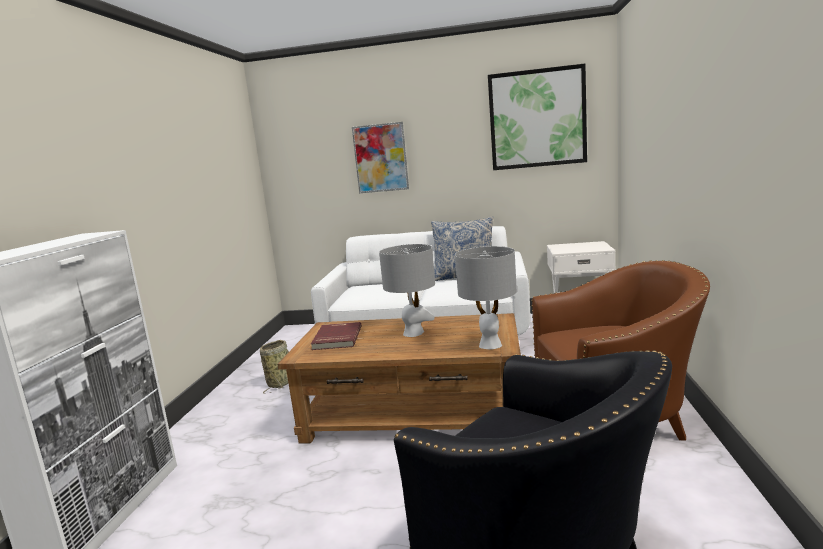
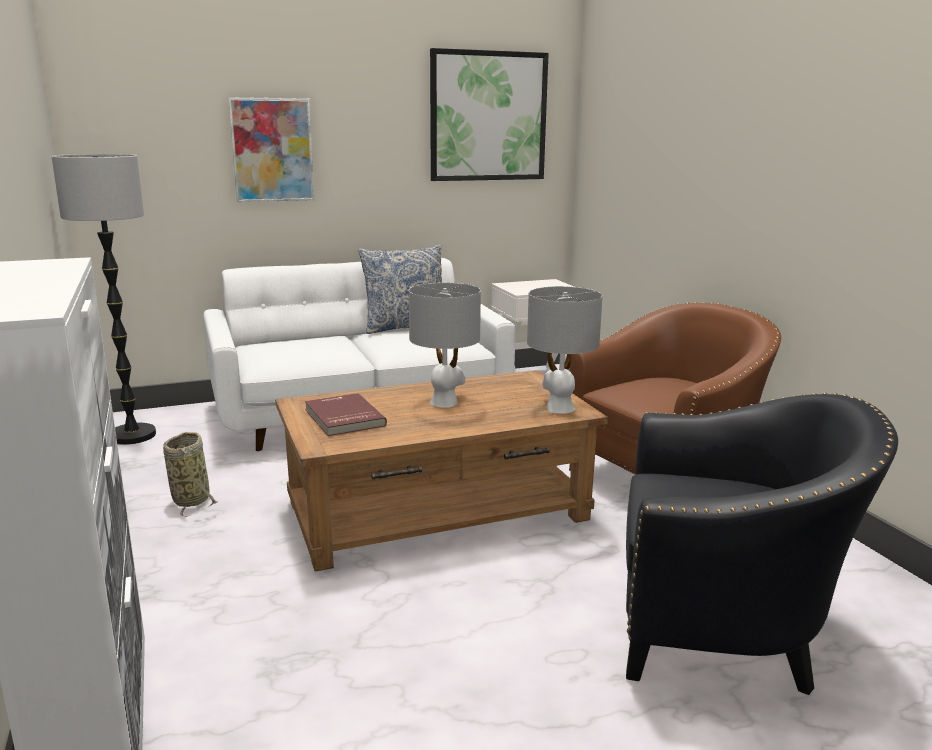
camera: 30 degrees left, 5 degrees up
(289, 340) = (132, 435): none -> floor lamp

